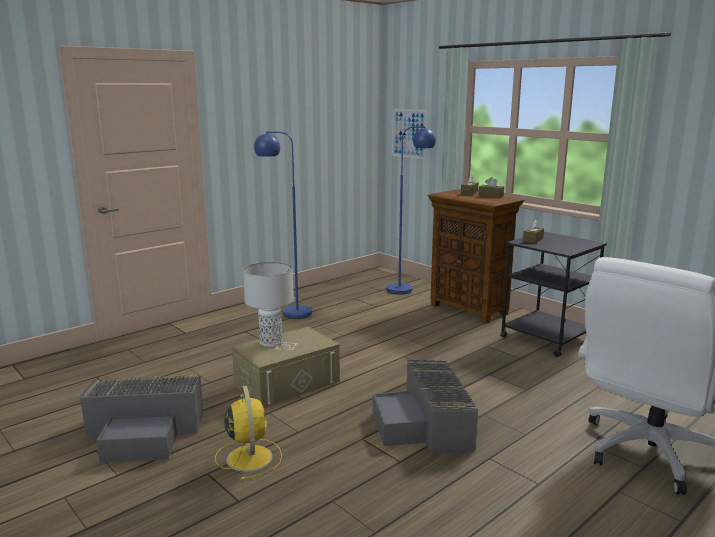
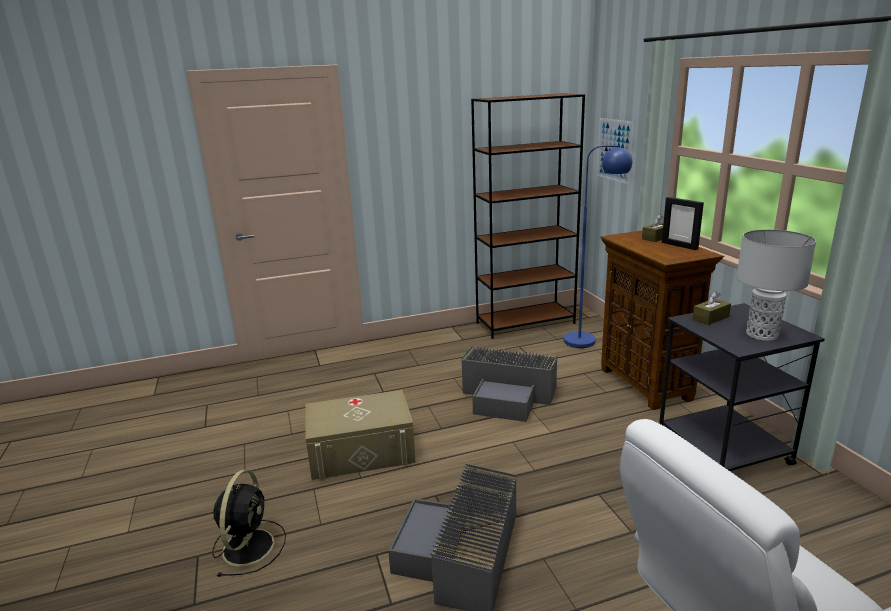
camera: 25 degrees right, 5 degrees up
(146, 432) = (191, 484): grey storage box -> grey storage box (509, 396)
(249, 457) = (249, 545): yellow fan -> black fan
(270, 342) = (346, 405): white table lamp -> white table lamp (761, 334)
(288, 313) = (433, 356): blue floor lamp -> none
(346, 283) = (525, 323): none -> brown bookcase
(491, 196) = (680, 245): brown tissue box -> picture frame

